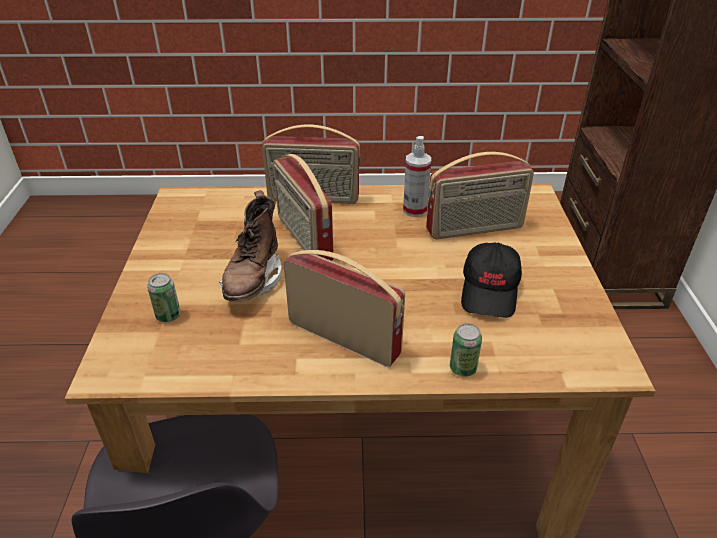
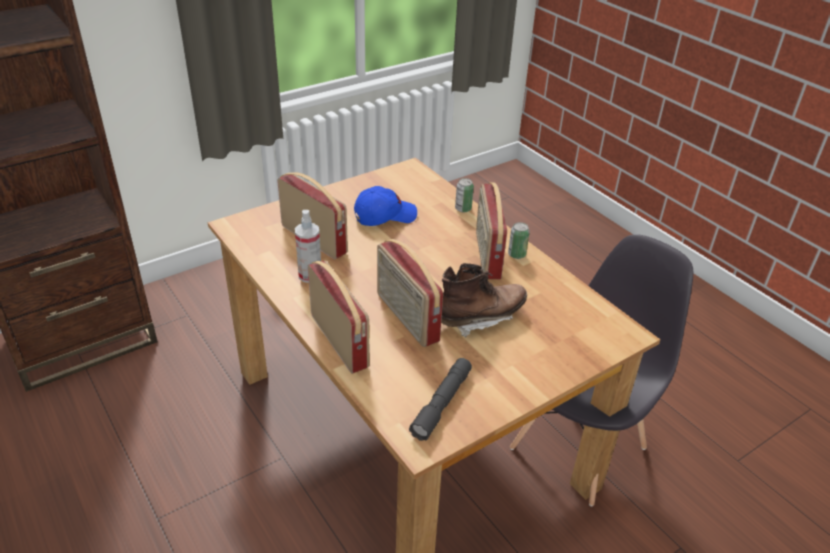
camera: 125 degrees left, 0 degrees up
(168, 316) = (558, 338): can -> can (516, 254)
(194, 218) = (442, 404): none -> grey flashlight
(303, 238) = (406, 318): radio -> radio turned 120 degrees clockwise
(490, 291) = (384, 216): black cap -> blue cap

